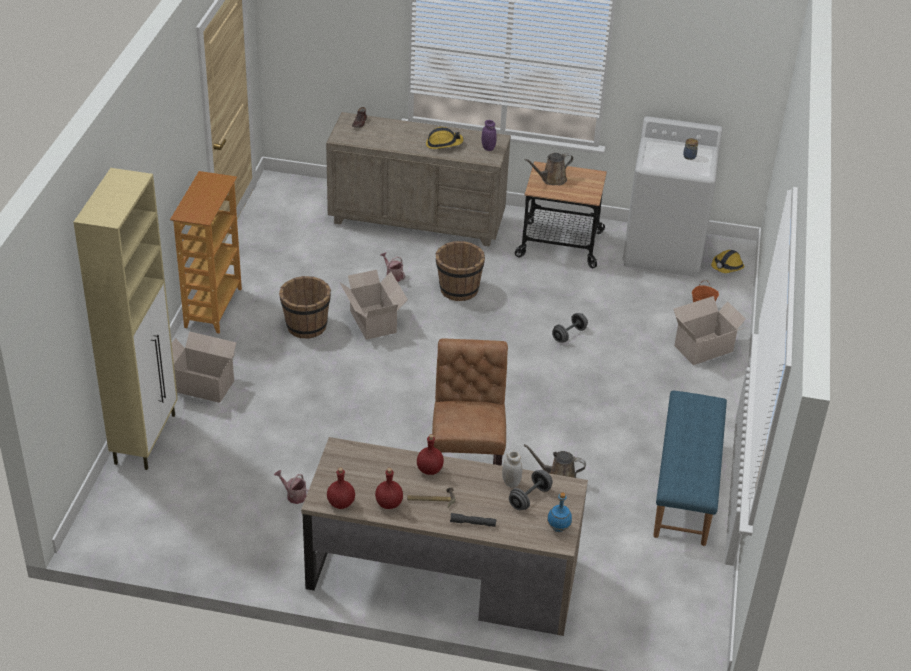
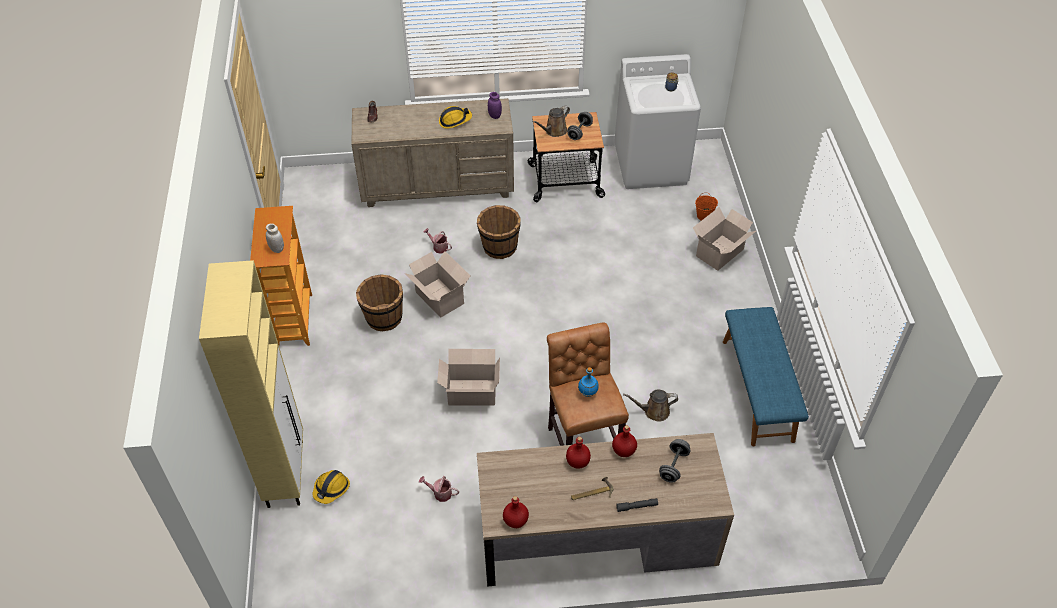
camera: 15 degrees left, 10 degrees up
(202, 385) = (315, 403): cardboard box -> cardboard box (470, 392)
(389, 503) = (557, 507): red bottle -> red bottle (623, 450)
(511, 482) = (651, 454): white jar -> white jar (277, 249)
(558, 528) = (710, 490): blue bottle -> blue bottle (588, 393)
(569, 334) = (607, 267): grey dumbbell -> grey dumbbell (579, 132)
(727, 267) = (707, 169): hard hat -> hard hat (331, 489)

